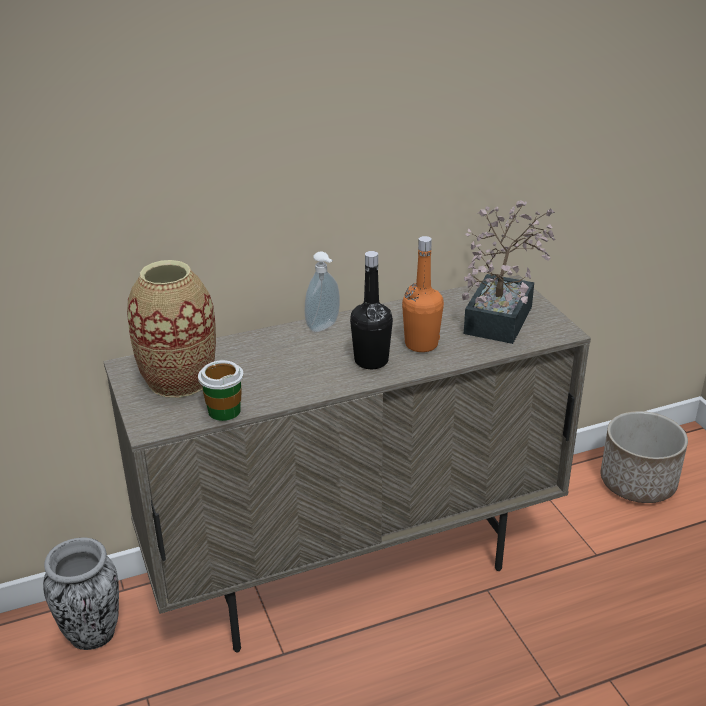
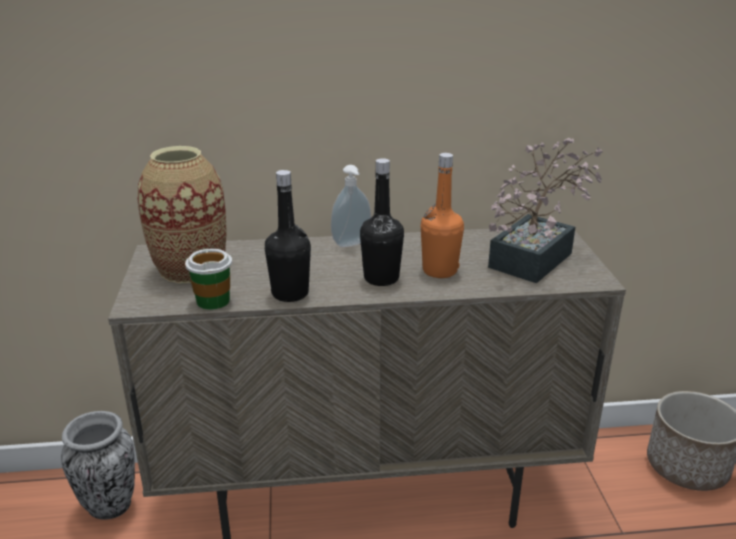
camera: 15 degrees right, 5 degrees down
(294, 391) = (290, 293): none -> black bottle

